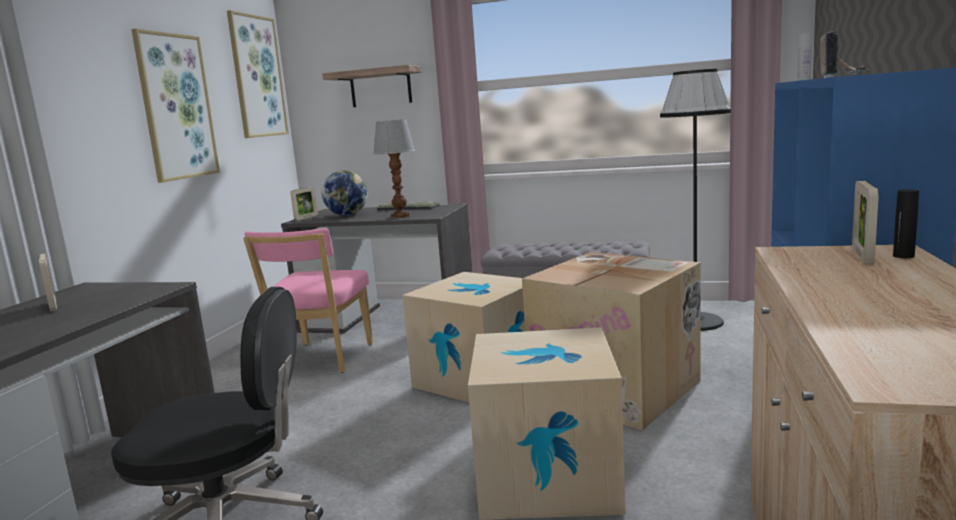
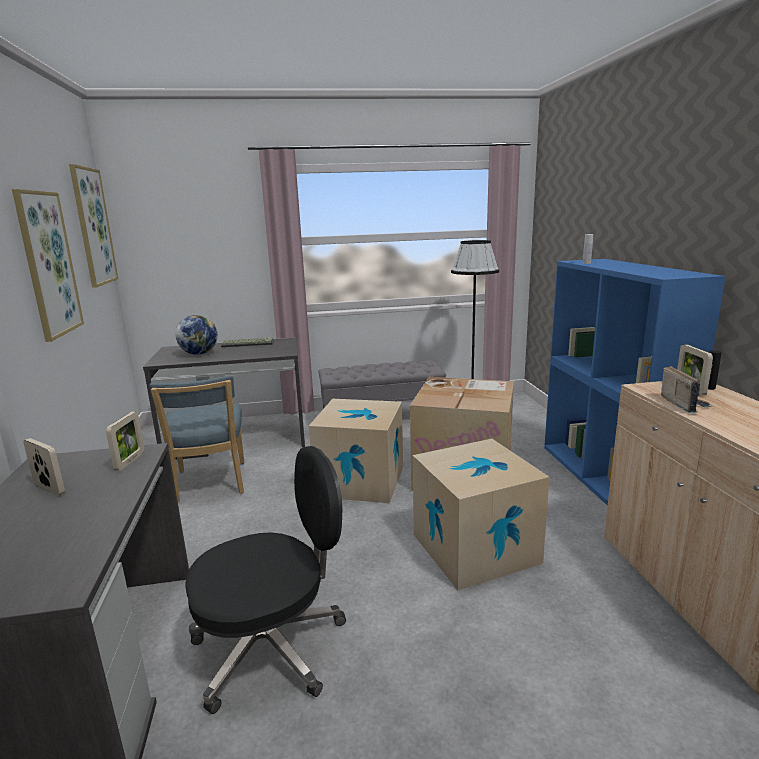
camera: 25 degrees left, 5 degrees up
(306, 218) = (160, 358): picture frame -> picture frame (130, 461)
(321, 360) = (210, 484): pink chair -> blue chair
(380, 87) = (209, 239): shelf -> none
(401, 216) = (256, 353): table lamp -> none
(839, 76) = (633, 270): radio -> radio (684, 404)

